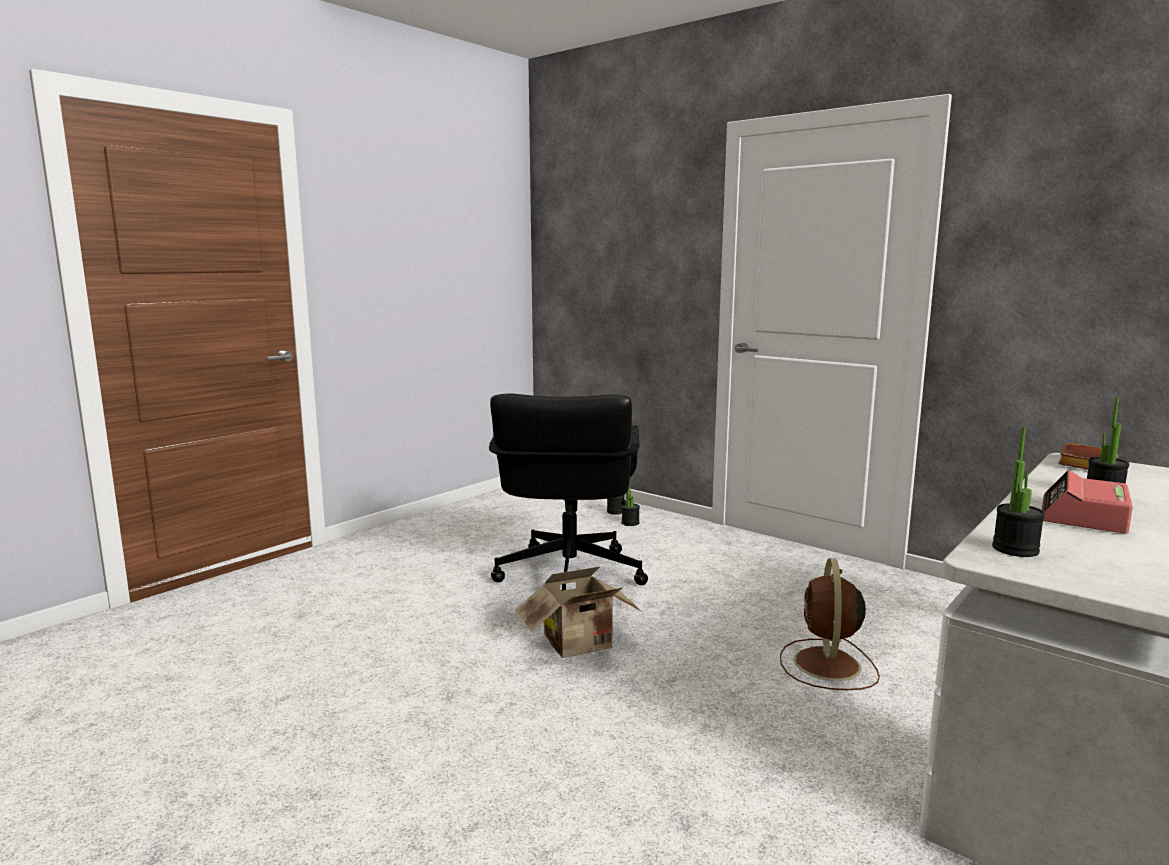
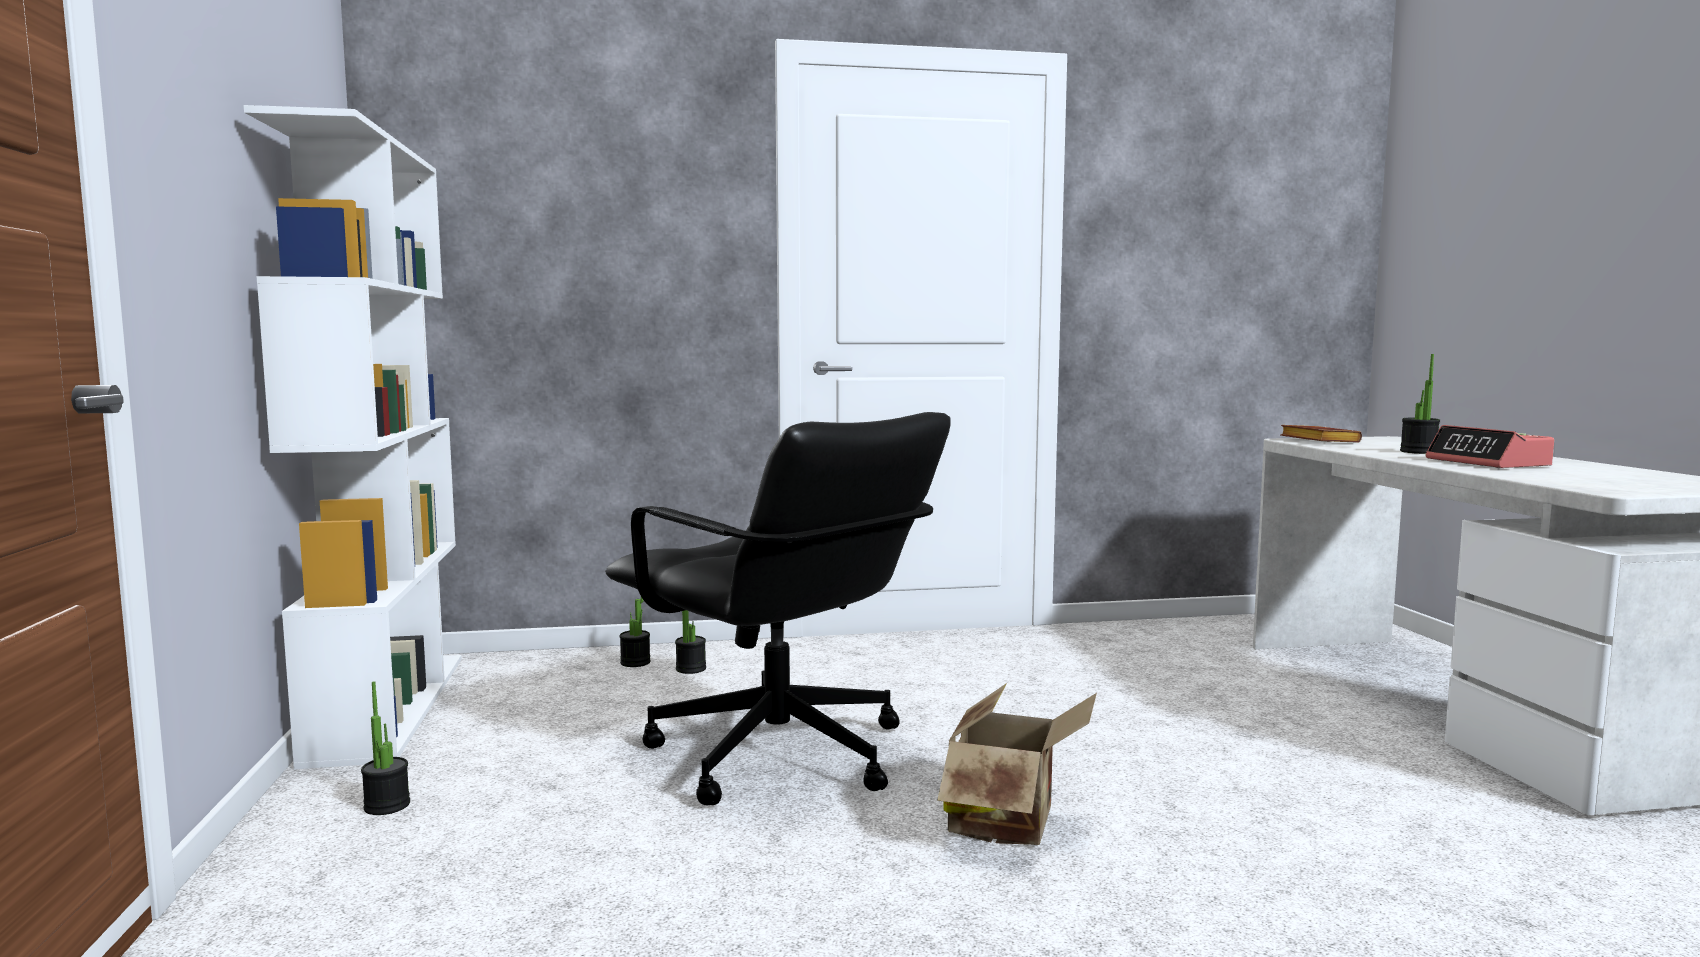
camera: 50 degrees left, 5 degrees down
(493, 499) = (388, 706): none -> white bookcase
(827, 665) = (1220, 726): brown fan -> none
(1015, 549) = (1584, 483): potted plant -> potted plant (387, 806)

